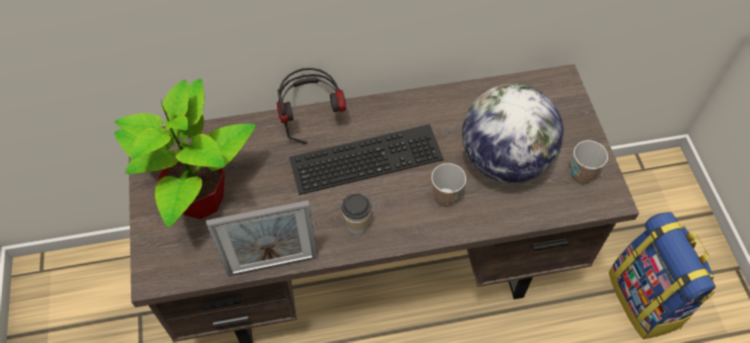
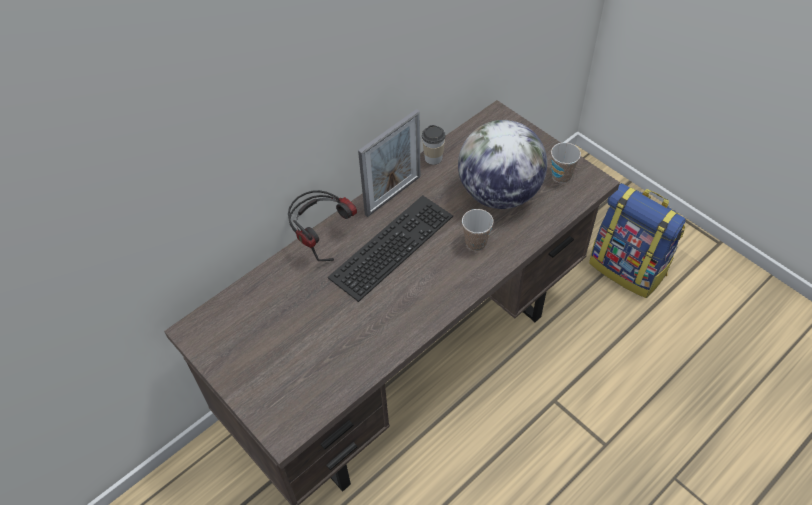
camera: 30 degrees left, 5 degrees down
(200, 198) = (275, 348): potted plant -> none
(272, 265) = (379, 366): picture frame -> picture frame (393, 195)
(357, 225) = (423, 299): cup -> cup (433, 158)

